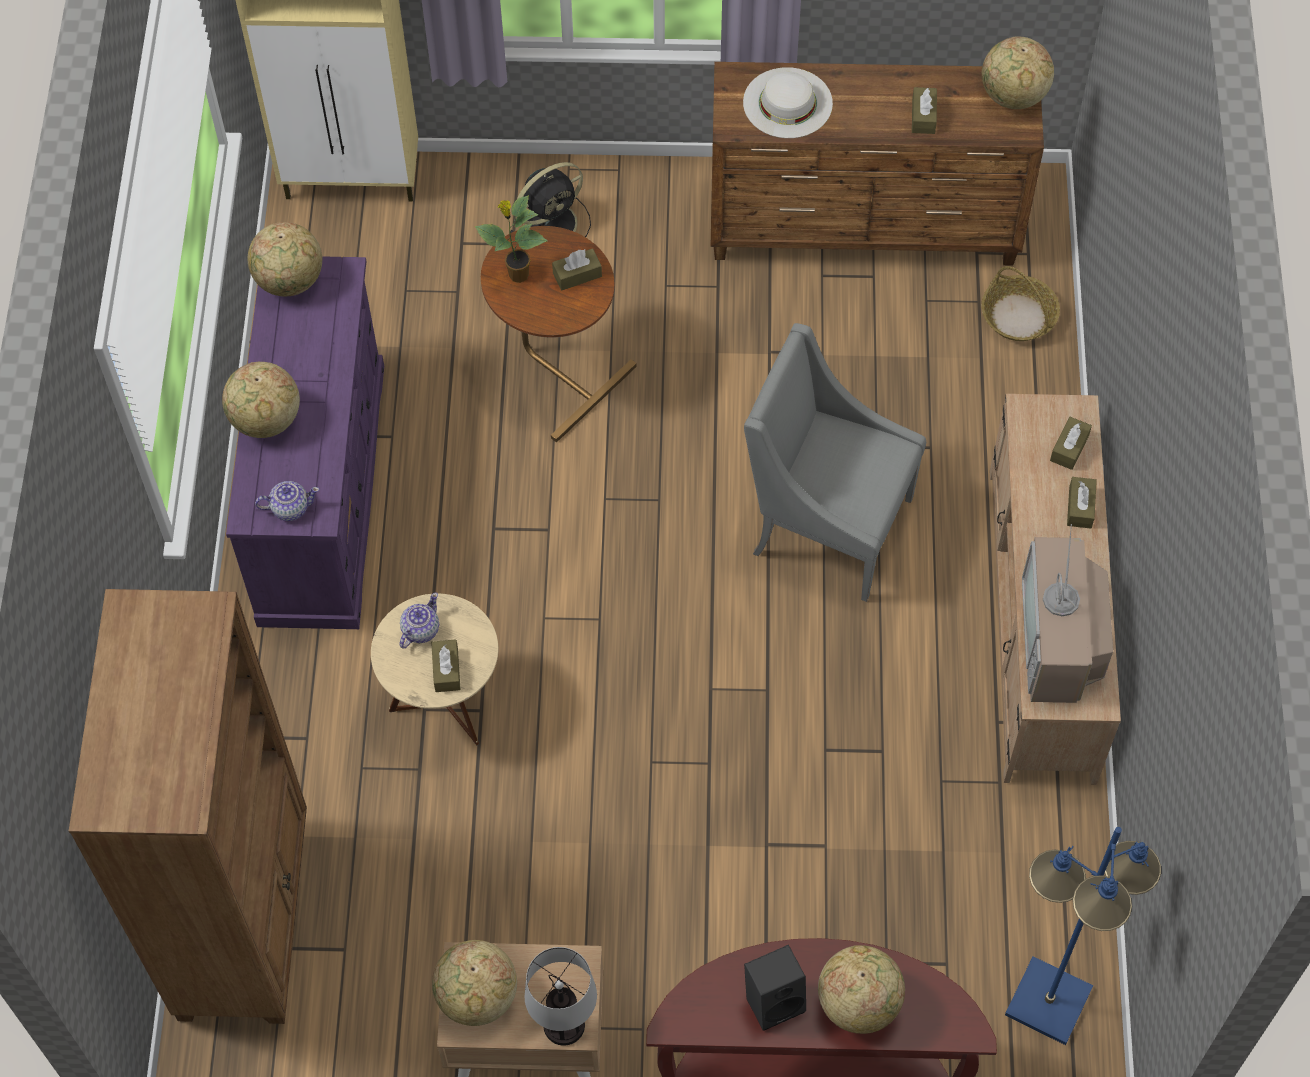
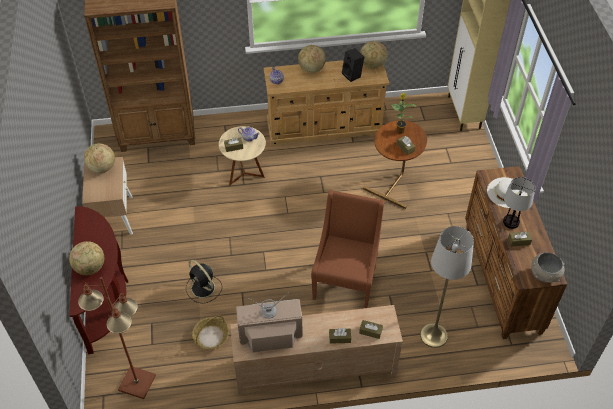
camera: 80 degrees right, 10 degrees down
(322, 491) = (325, 127): purple dresser -> beige dresser
(553, 222) = (465, 173): black fan -> black fan (204, 288)
(564, 1024) = (92, 192): table lamp -> table lamp (511, 222)
(774, 999) = (91, 241): black speaker -> black speaker (353, 75)
(826, 525) = (346, 281): grey armchair -> brown armchair
(990, 384) = (433, 335): none -> grey floor lamp
(1013, 96) = (545, 275): globe -> grey bowl
(1019, 316) = (474, 344): basket -> basket (211, 337)
(1047, 1001) = (137, 382): blue floor lamp -> brown floor lamp

